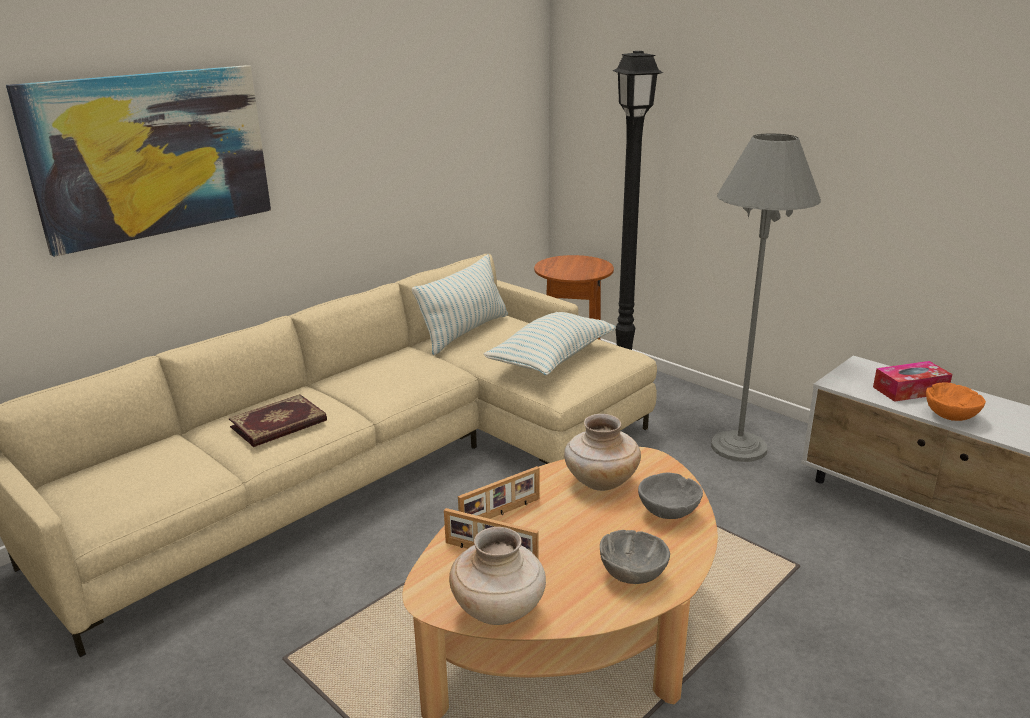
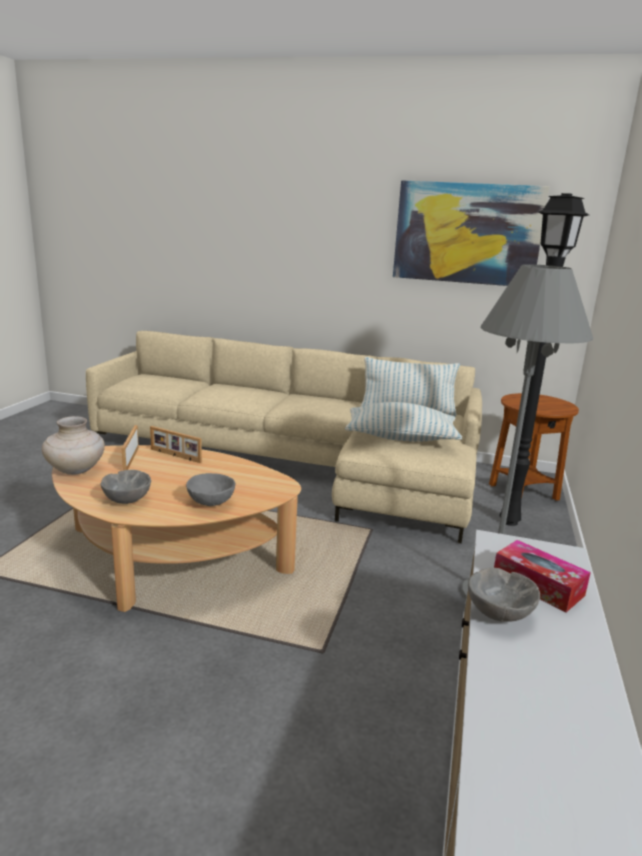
camera: 60 degrees right, 5 degrees down
(153, 155) = (249, 232): picture -> picture (467, 234)
(279, 424) = (226, 393): book -> none
(600, 482) = (235, 477): beige vase -> none
(949, 416) = (499, 613): orange bowl -> grey bowl

